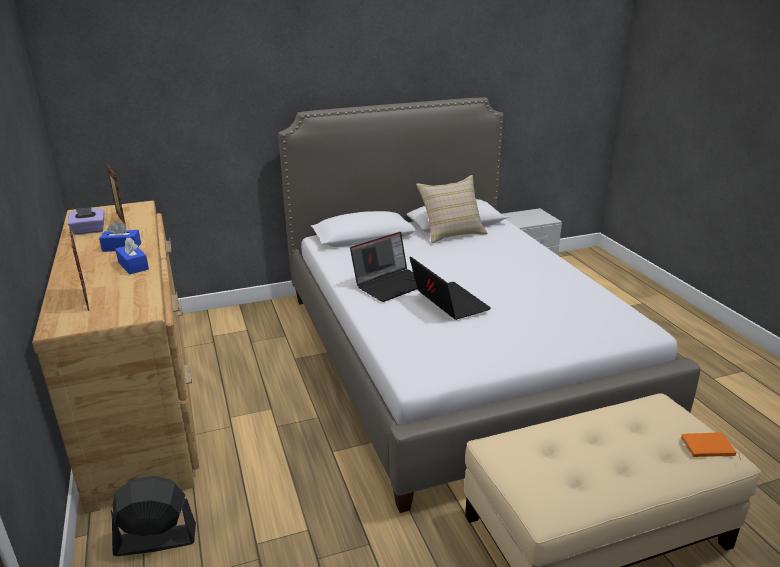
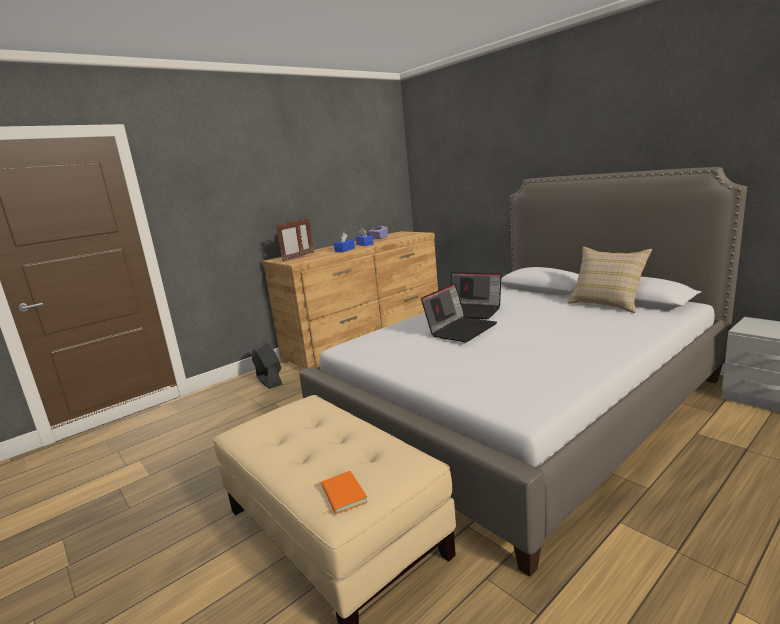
camera: 70 degrees right, 10 degrees down
(120, 219) = (399, 236): picture frame -> picture frame (293, 259)

